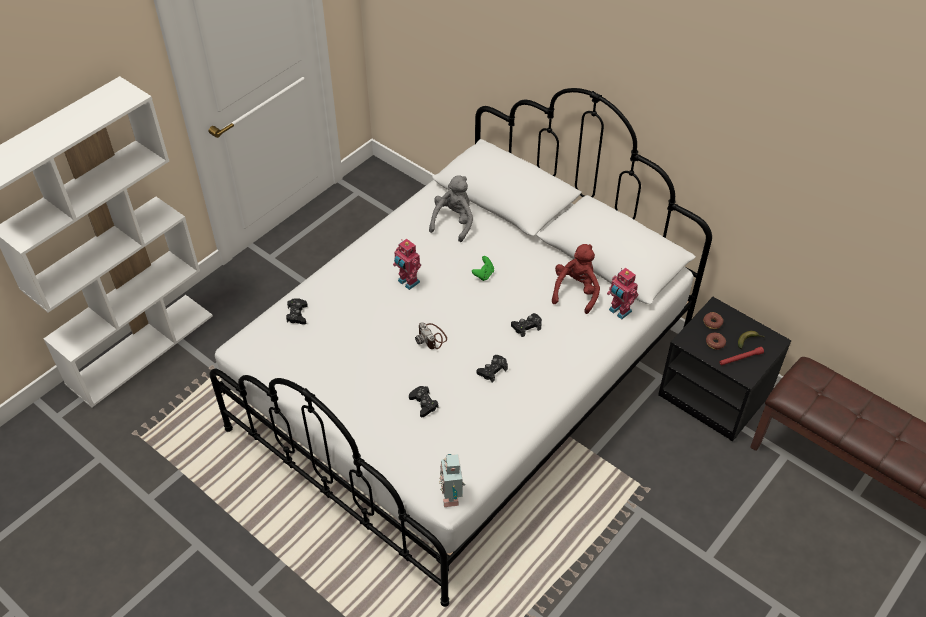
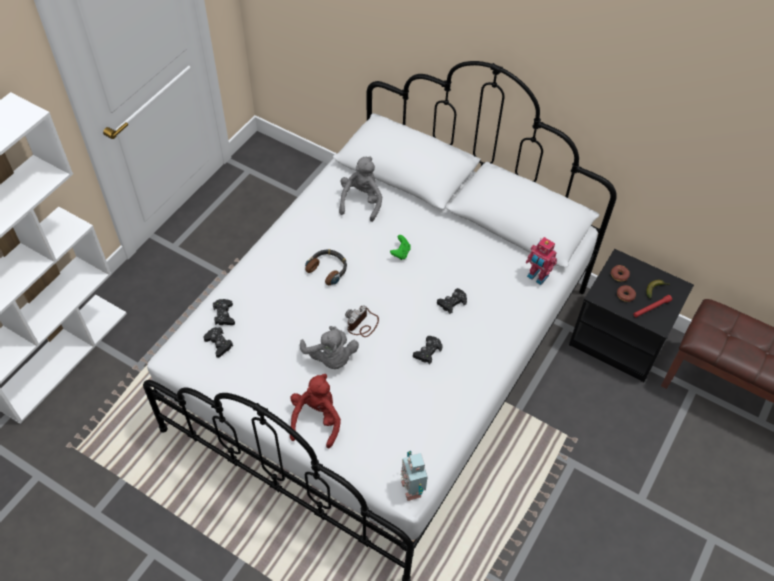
camera: 10 degrees left, 5 degrees up
(394, 365) = (331, 358): none -> grey plush toy
(407, 282) = (328, 269): toy robot -> headphones
(423, 403) = (367, 394): black game controller -> black game controller (219, 344)
(432, 338) = (362, 324): camera -> camera turned 75 degrees clockwise
(576, 291) = (492, 261): red plush toy -> red plush toy (316, 419)

